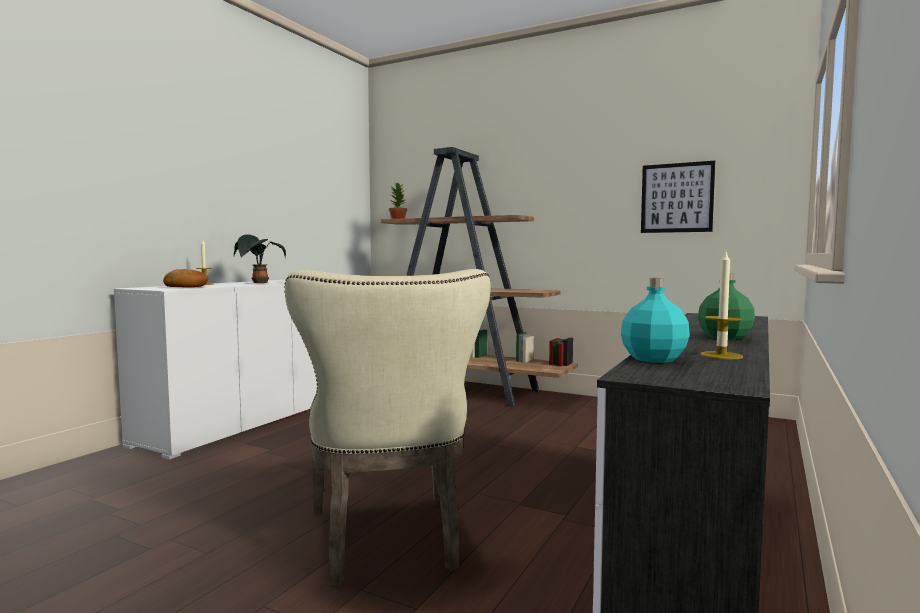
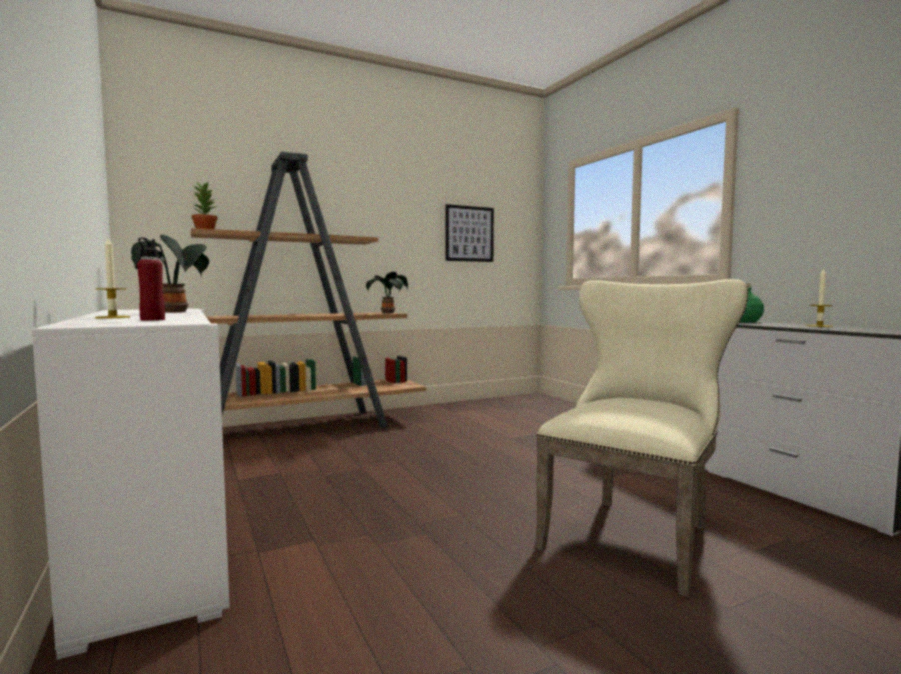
camera: 55 degrees left, 0 degrees up
(186, 287) = (152, 320): bread -> red bottle
(388, 542) = (634, 534): beige chair -> beige chair turned 75 degrees counterclockwise
(534, 291) = (387, 313): none -> potted plant
(654, 359) = (833, 329): turquoise bottle -> none

